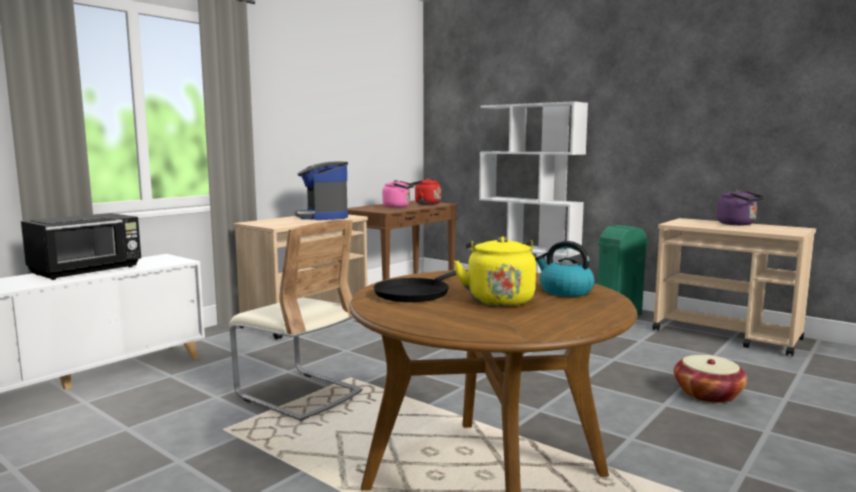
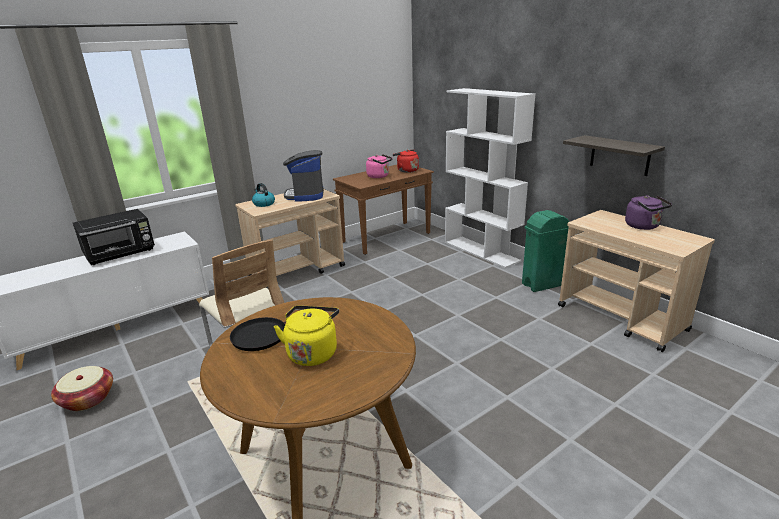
camera: 15 degrees right, 15 degrees up
(564, 291) = (373, 344): kettle -> kettle (263, 204)
(694, 156) = (620, 155): none -> shelf
(708, 394) = (551, 390): basket -> basket (88, 399)

